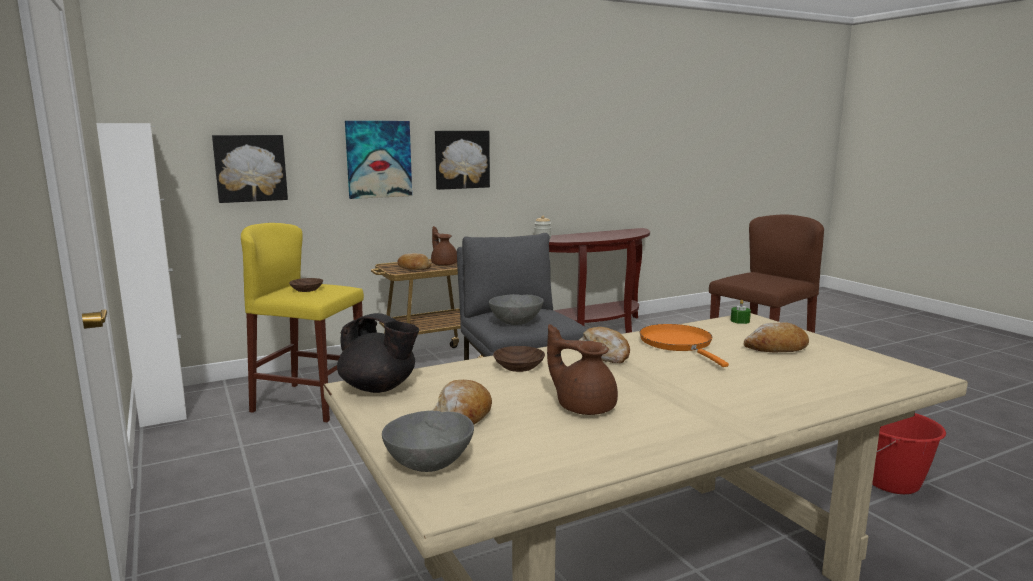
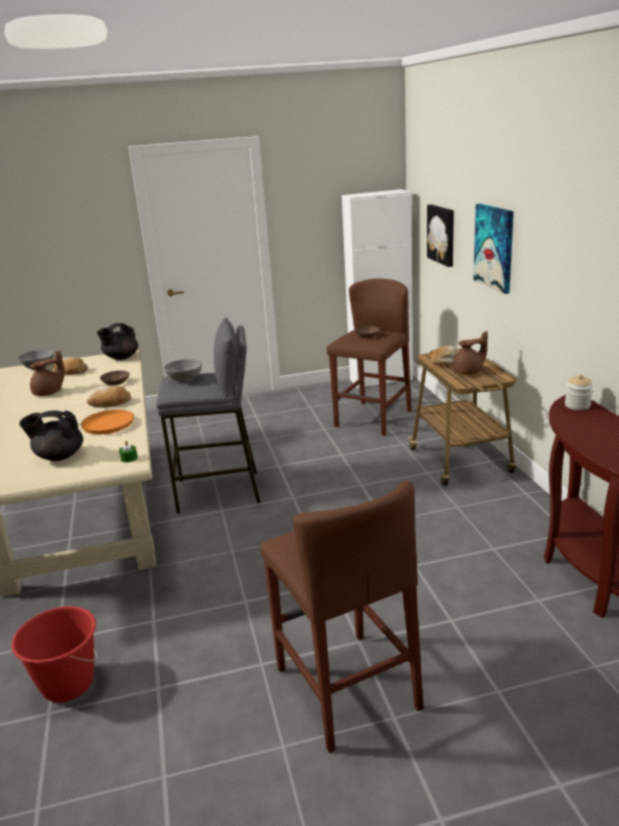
camera: 105 degrees right, 10 degrees up
(309, 402) = (373, 418): yellow stool -> brown stool
(461, 159) = (545, 267): picture -> none
(776, 348) = (59, 456): bread -> black teapot

